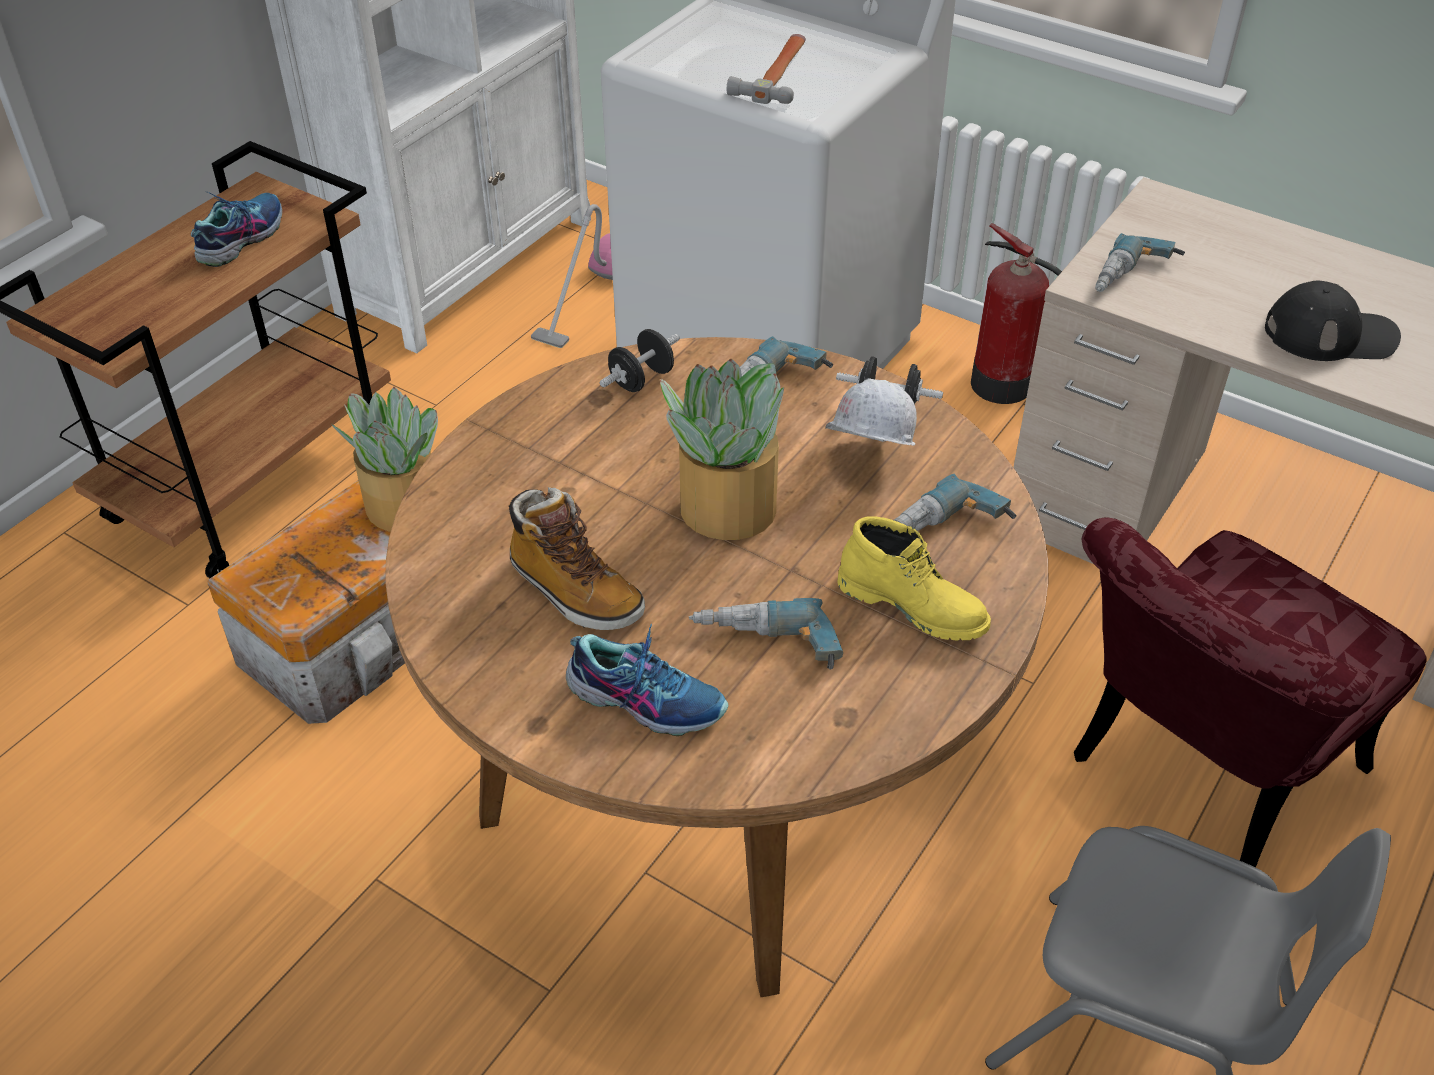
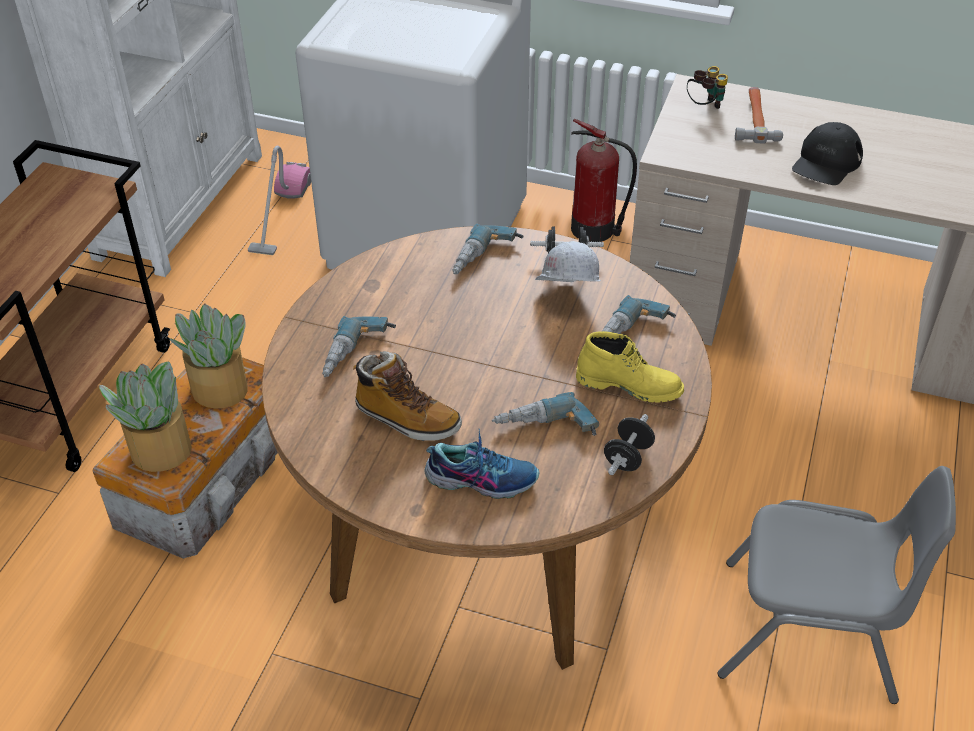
camera: 15 degrees left, 0 degrees up
(241, 238) = (53, 214): shoe -> none
(641, 379) = (395, 268): black dumbbell -> black dumbbell (627, 457)
(725, 508) = (486, 345): potted plant -> potted plant (160, 450)
(777, 74) = (424, 38): hammer -> hammer (755, 118)
(1135, 278) = (694, 145): power drill -> power drill (358, 355)
(1169, 227) = (704, 106): none -> binoculars
(1198, 779) = (796, 468): red chair -> none
(1330, 334) = (826, 162): black cap -> black cap turned 135 degrees clockwise

